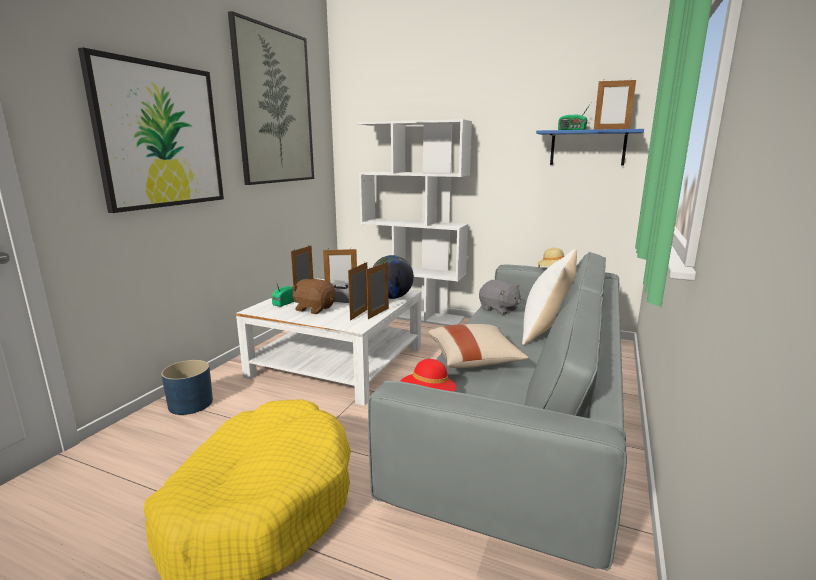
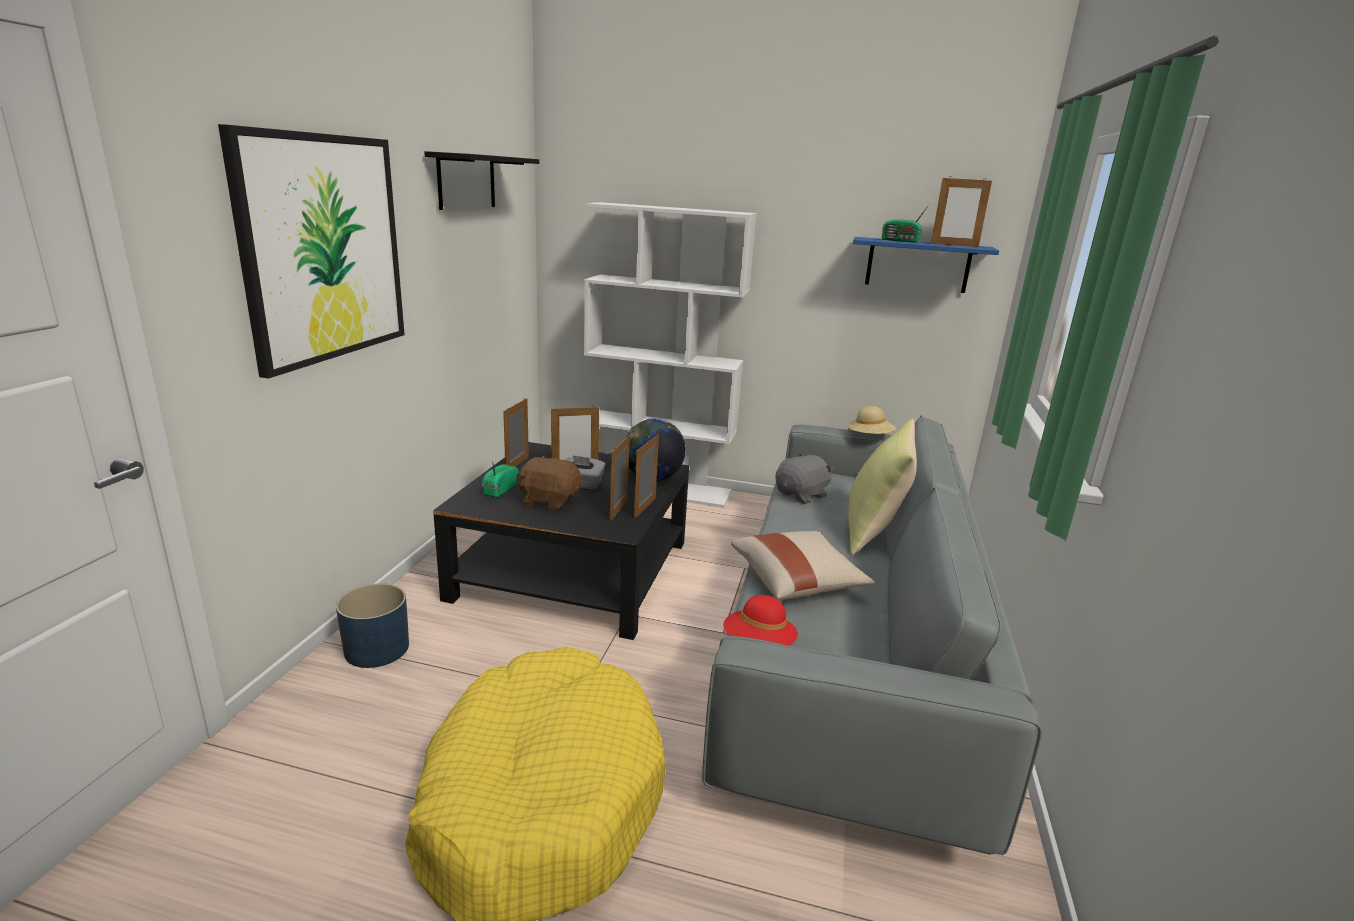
camera: 10 degrees left, 5 degrees up
(275, 107) = (466, 181): picture -> black shelf
(338, 361) = (573, 569): white coffee table -> black coffee table
(499, 309) = (802, 495): grey plush toy -> grey plush toy turned 75 degrees counterclockwise
(546, 331) = (874, 531): white pillow -> yellow pillow

